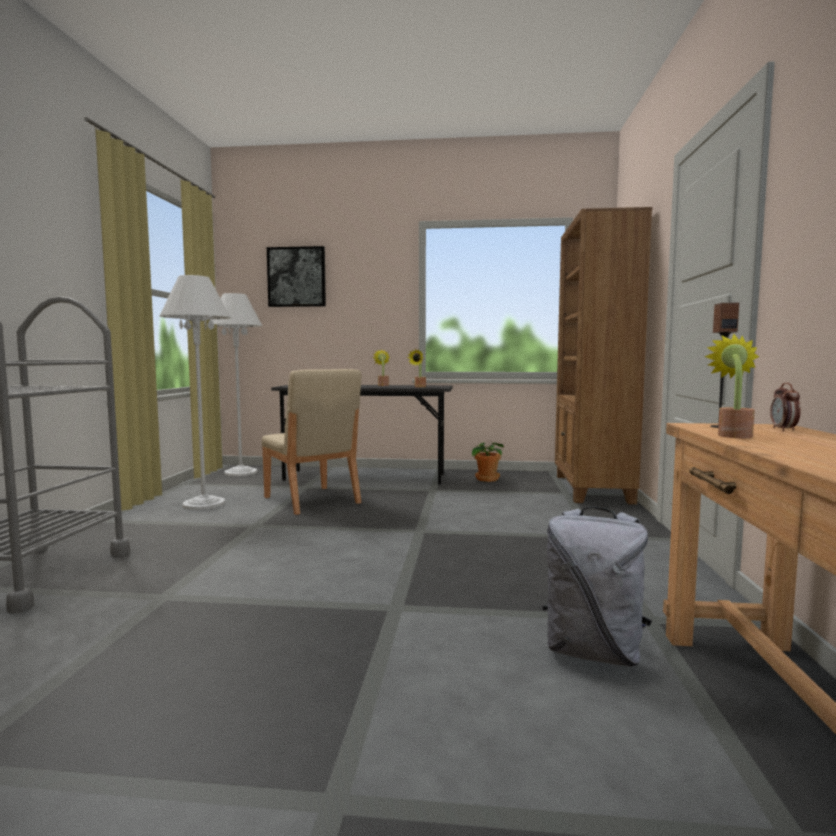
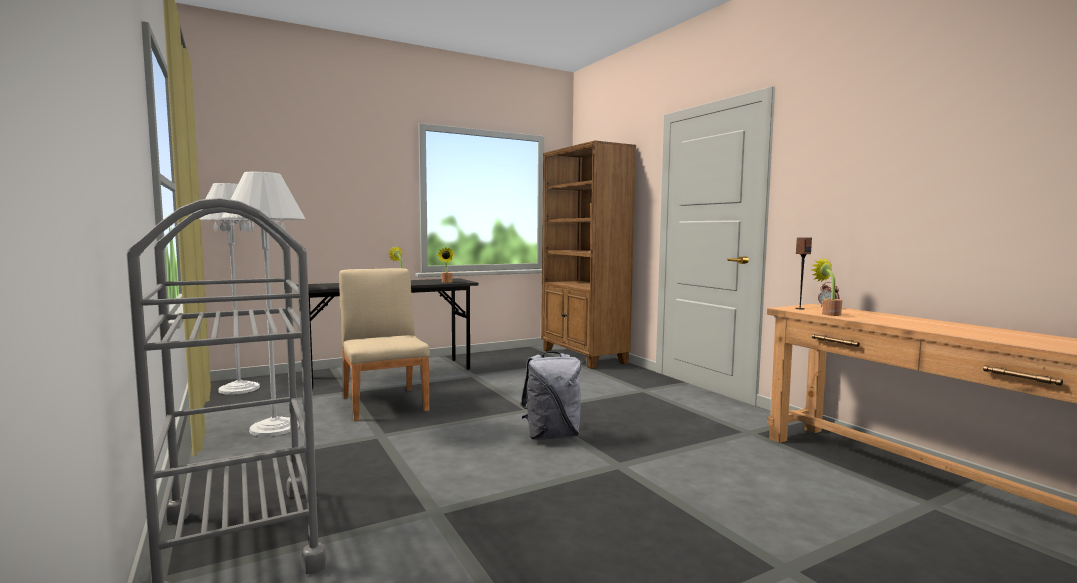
camera: 35 degrees left, 0 degrees up
(297, 277) = (288, 167): picture -> none
(312, 500) = (385, 403): beige chair -> beige chair turned 135 degrees counterclockwise
(486, 479) = (497, 359): potted plant -> none
(593, 652) = (756, 457): grey backpack -> grey backpack (551, 435)

